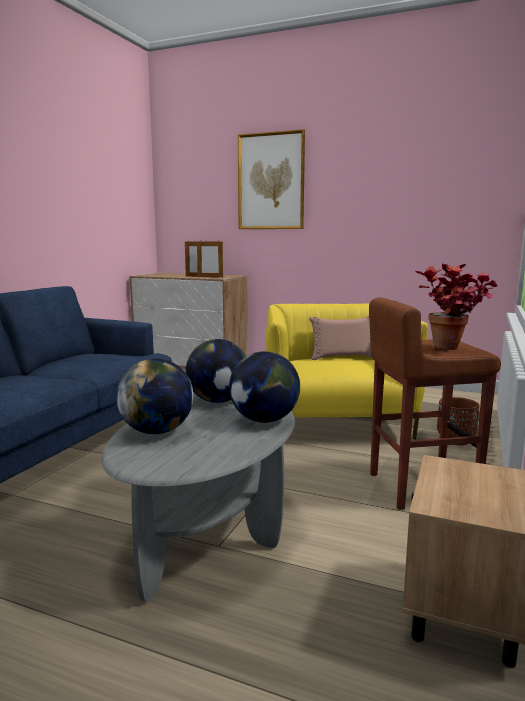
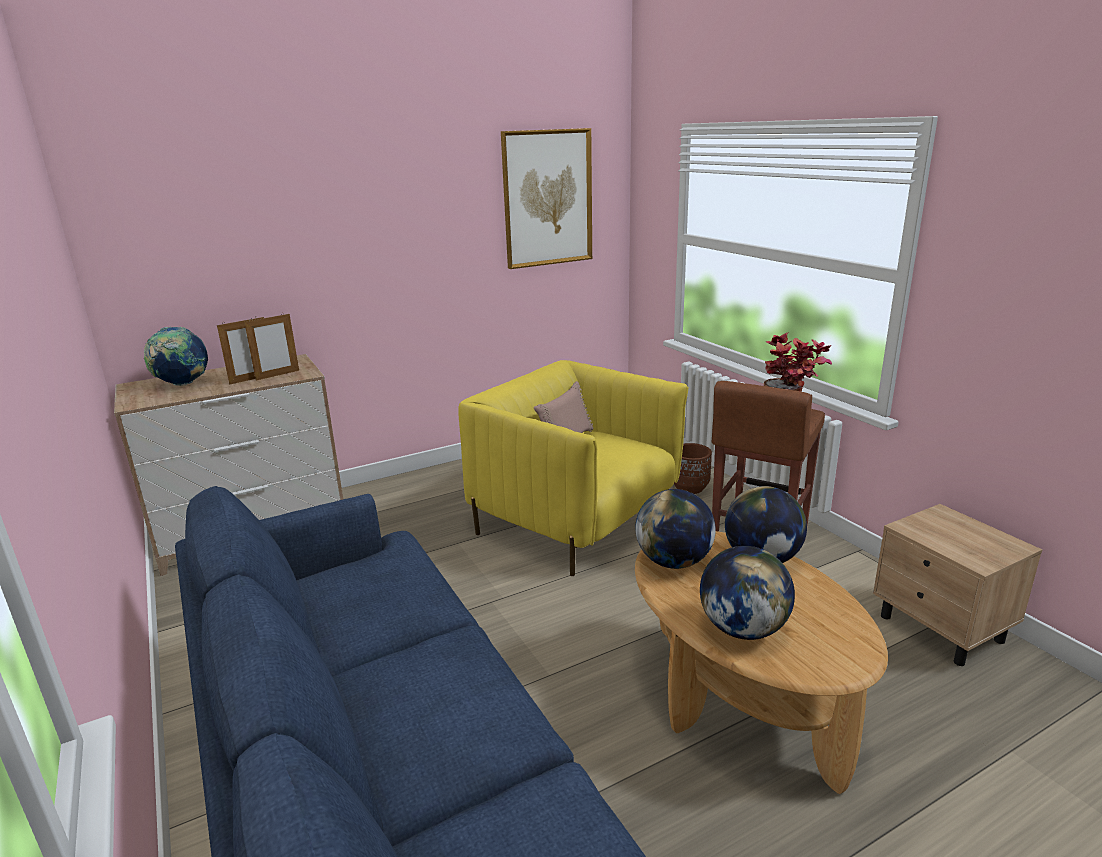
camera: 50 degrees left, 10 degrees up
(173, 274) = (182, 384): none -> globe
(209, 531) = (739, 701): grey coffee table -> brown coffee table
(271, 181) = (323, 201): picture -> picture (547, 198)

